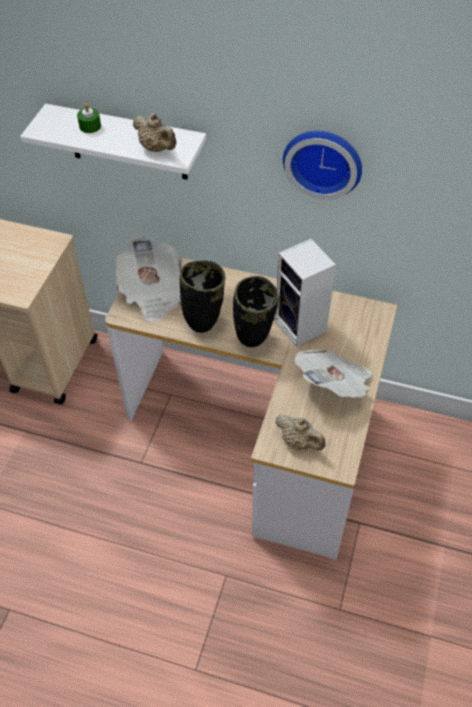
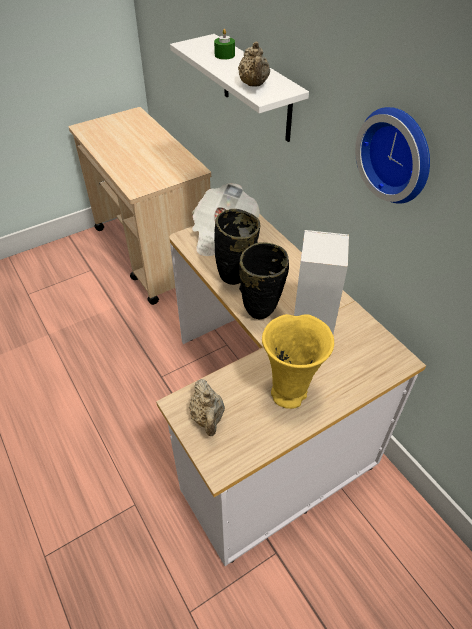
camera: 40 degrees right, 5 degrees down
(334, 385) = (290, 393): newspaper -> yellow vase

